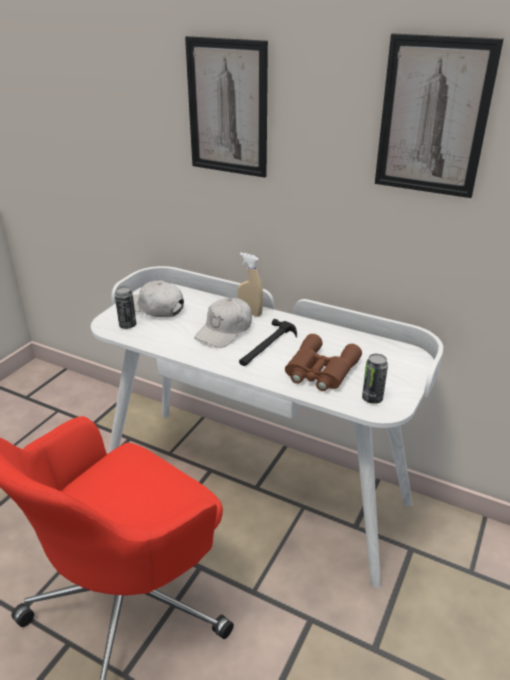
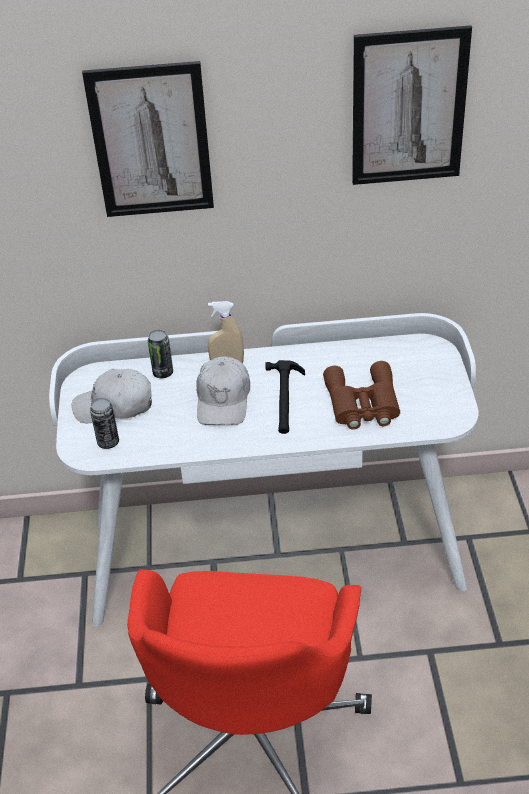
camera: 30 degrees left, 10 degrees up
(372, 398) = (434, 412): can -> can (163, 373)

